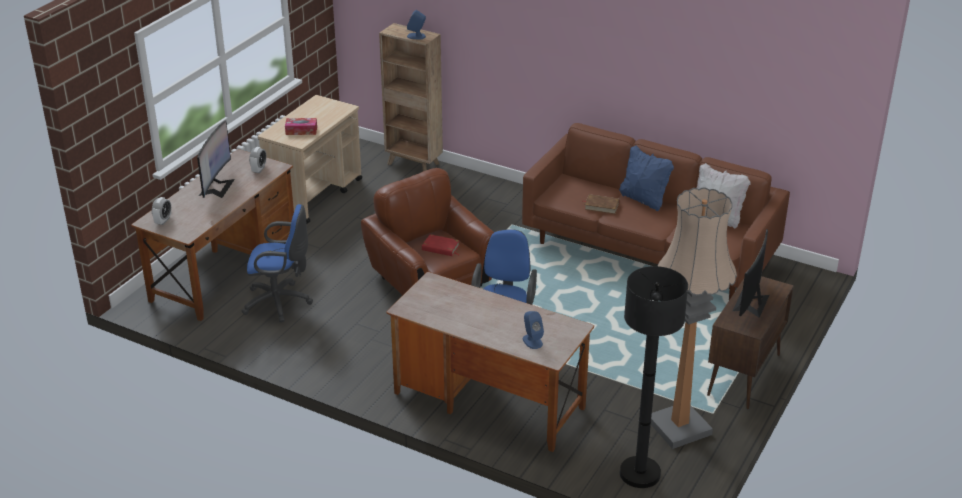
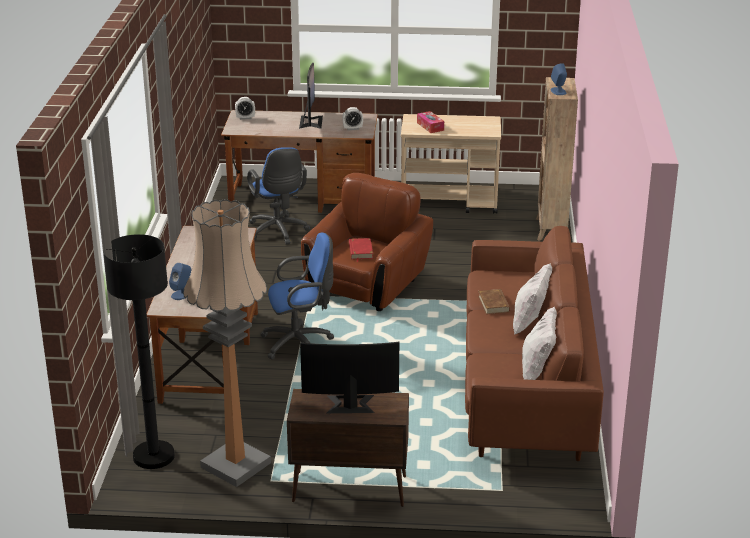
camera: 65 degrees right, 5 degrees down
(216, 187) = (310, 122): monitor -> monitor turned 75 degrees counterclockwise
(644, 200) = (530, 324): blue pillow -> white pillow

